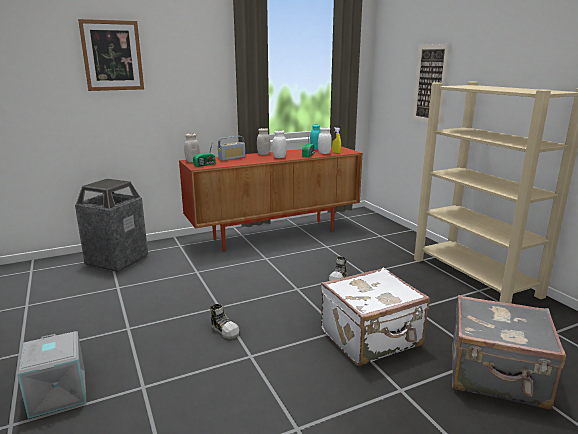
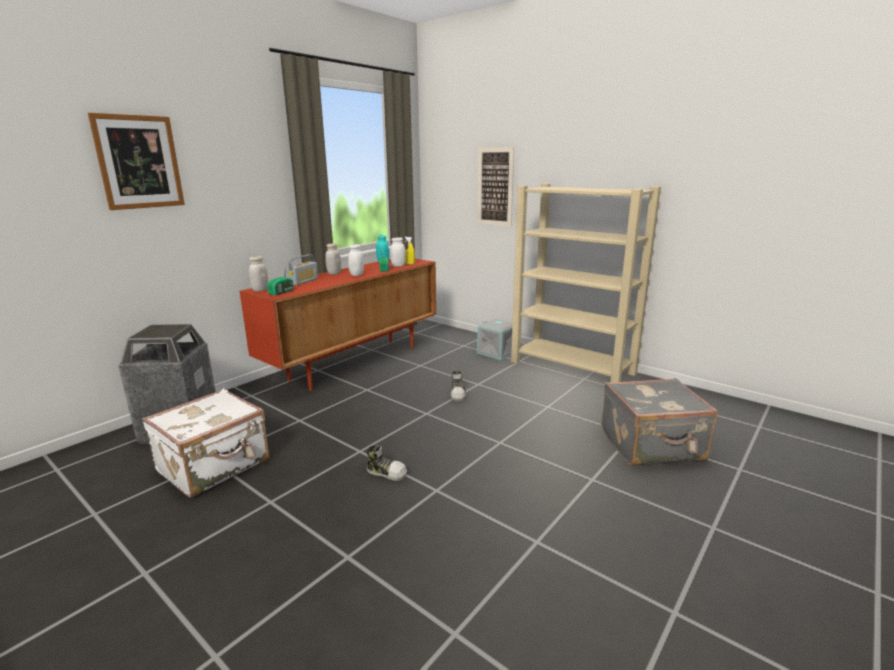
camera: 25 degrees left, 0 degrees up
(59, 393) = (248, 599): grey storage box -> grey storage box (497, 352)
(372, 339) = (534, 442): white suitcase -> white suitcase (215, 466)

